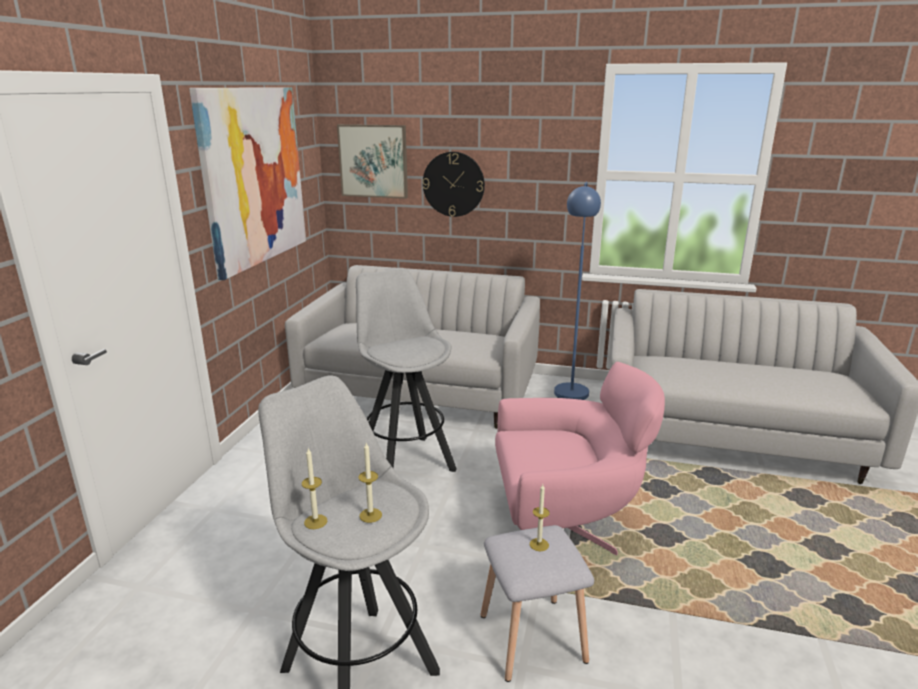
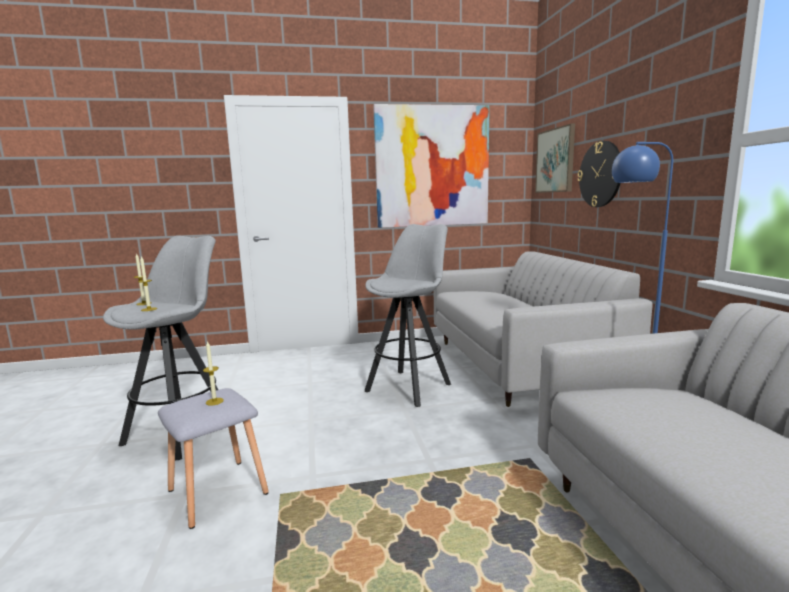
camera: 65 degrees right, 10 degrees down
(566, 526) = (379, 477): pink armchair -> none

